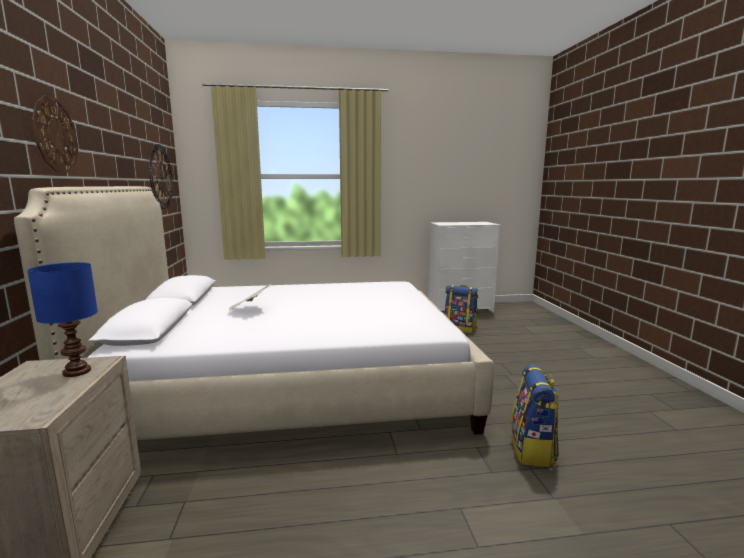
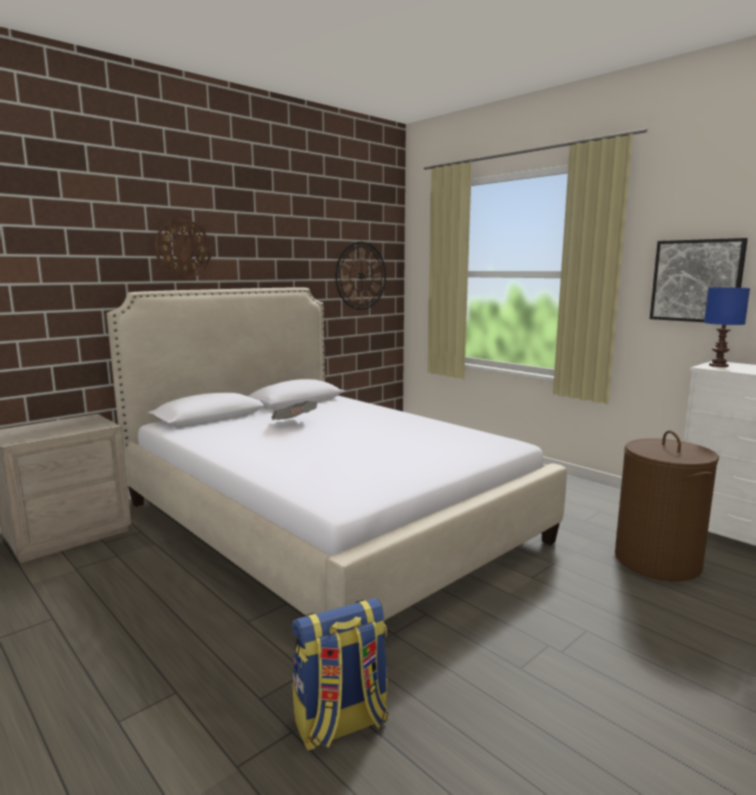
camera: 55 degrees right, 0 degrees up
(76, 371) = (85, 426): blue table lamp -> blue table lamp (718, 365)
(416, 179) = (696, 281): none -> picture
(460, 328) = (657, 561): backpack -> brown laundry basket

